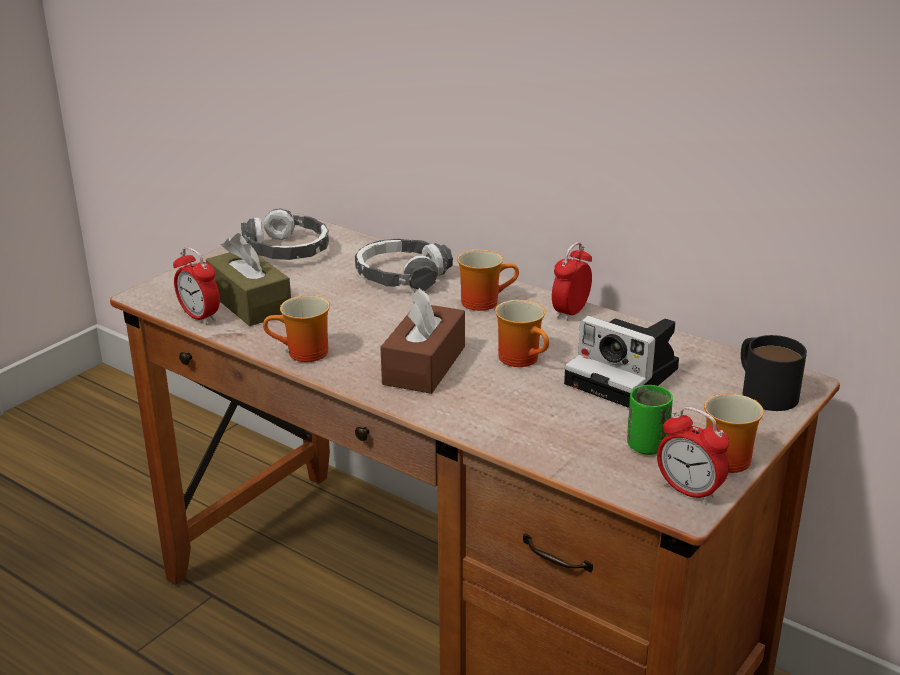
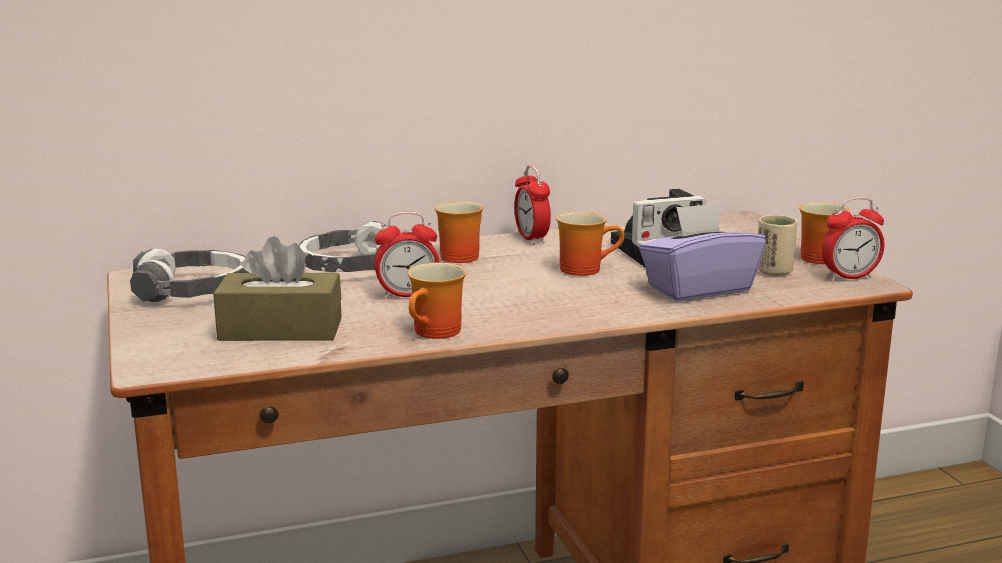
camera: 55 degrees left, 10 degrees down
(199, 316) = (264, 355): alarm clock -> alarm clock (407, 295)
(424, 365) = (540, 298): brown tissue box -> none
(540, 424) = (698, 289): none -> purple tissue box
(647, 446) = (774, 271): green cup -> beige cup
(763, 390) = (738, 227): black mug -> none

